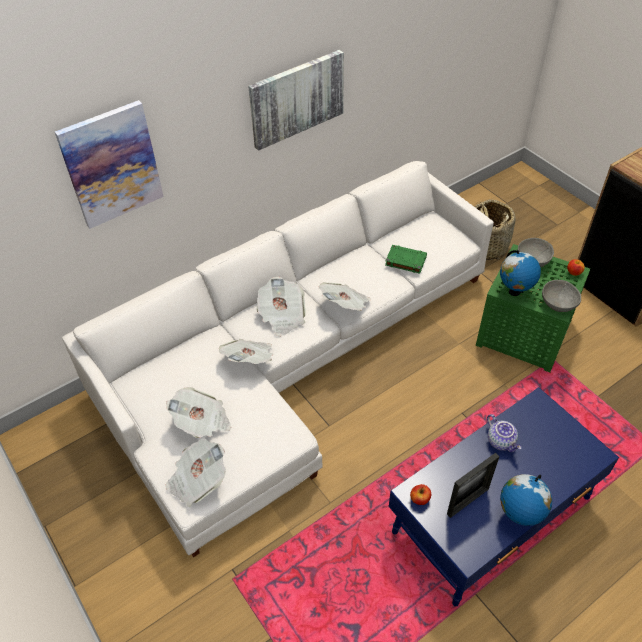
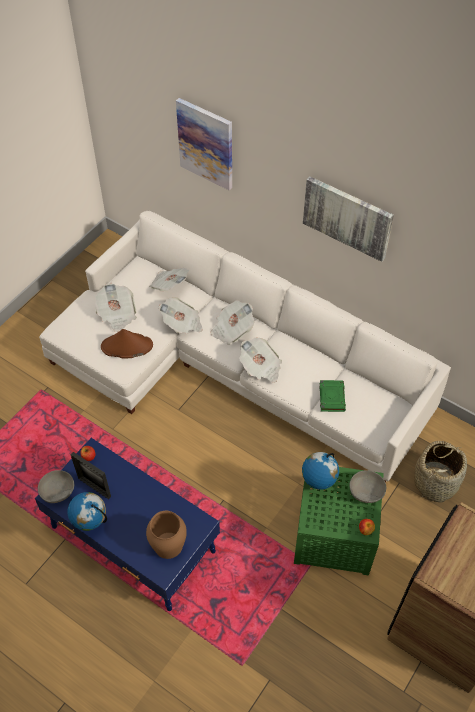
camera: 70 degrees right, 5 degrees up
(197, 480) = (73, 328): newspaper -> newspaper (169, 285)
(259, 423) = (126, 346): none -> brown hat
(501, 441) = (154, 501): teapot -> none
(557, 304) = (316, 520): grey bowl -> grey bowl (58, 492)
(562, 440) = (168, 545): none -> brown vase

